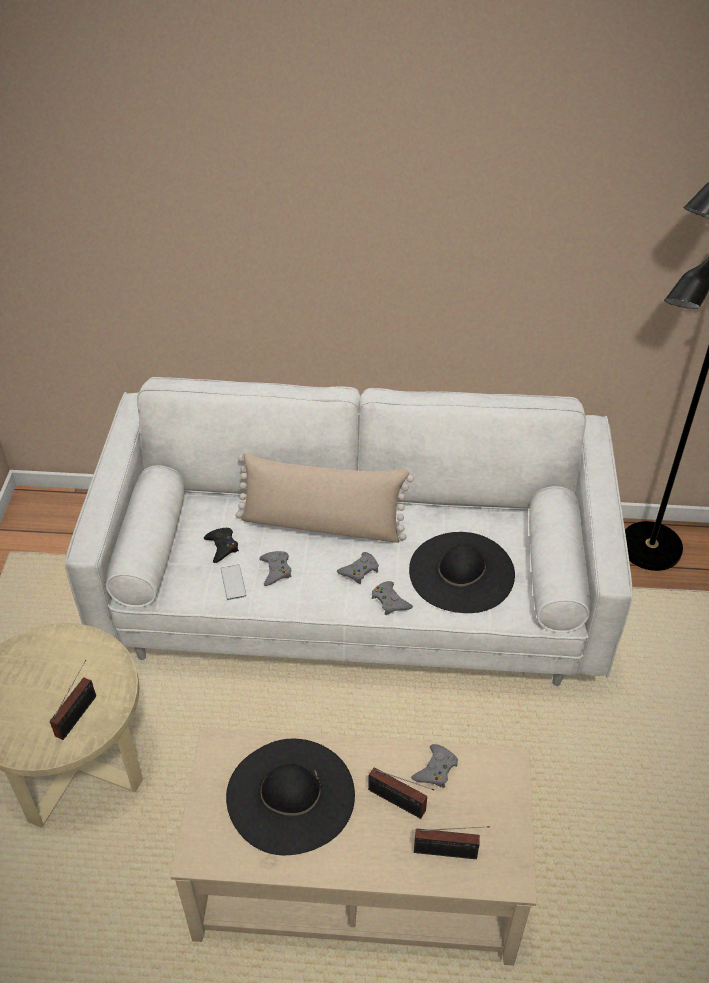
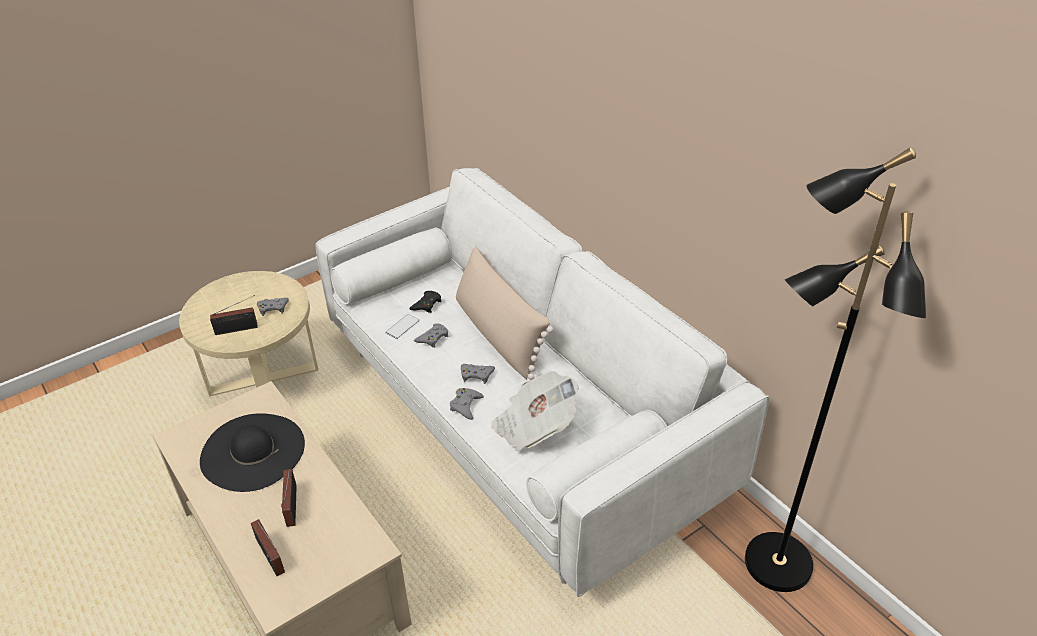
camera: 50 degrees right, 5 degrees down
(436, 769) = (335, 511): grey game controller -> grey game controller (273, 308)
(461, 572) = (534, 426): black hat -> newspaper

